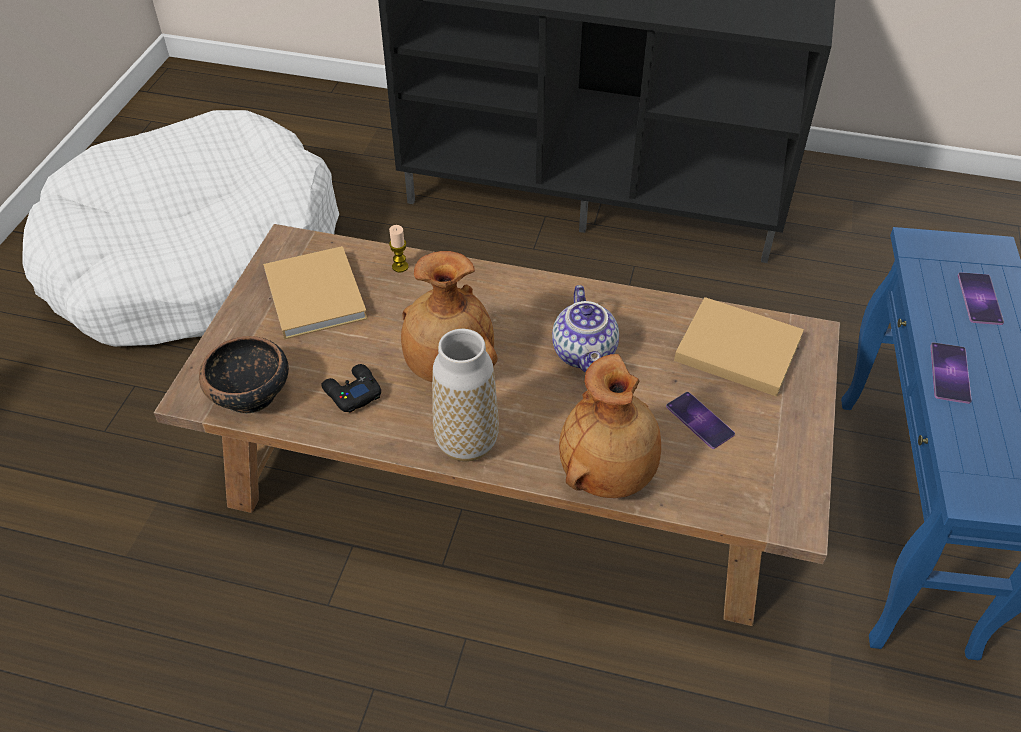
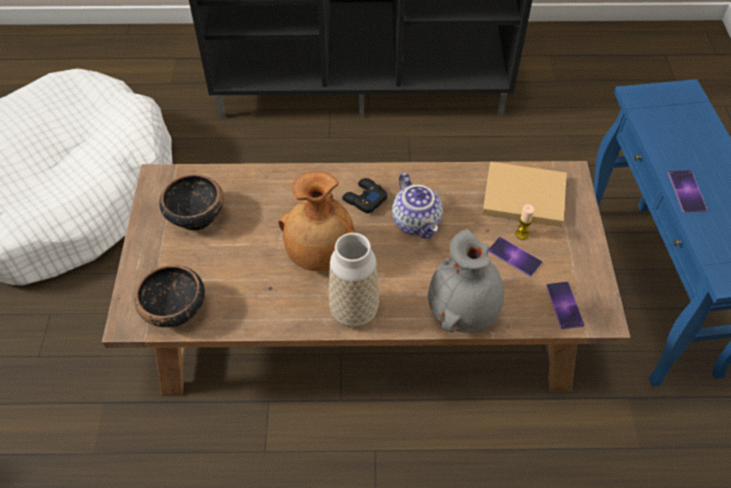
camera: 15 degrees left, 5 degrees up
(314, 293) = (195, 216): beige book -> bowl
(352, 392) = (253, 291): black game controller -> black game controller (364, 199)
(400, 266) = (255, 181): candle -> candle (522, 234)
(608, 474) = (464, 312): brown vase -> grey vase
(979, 299) = (689, 131): phone -> phone (564, 305)

